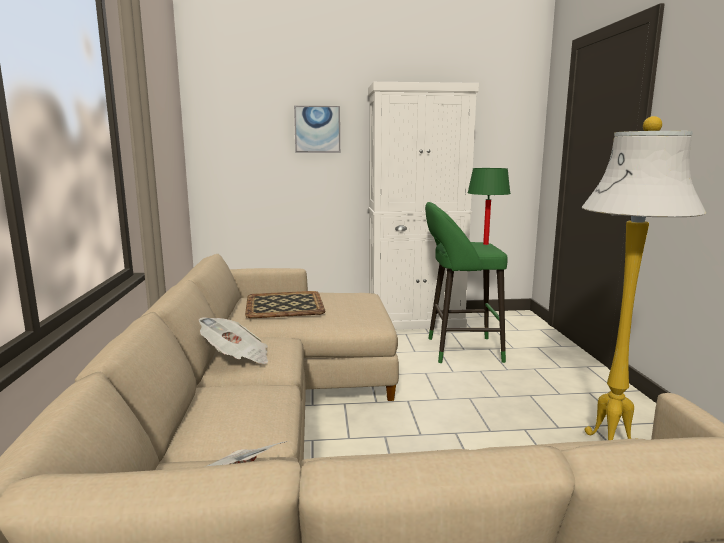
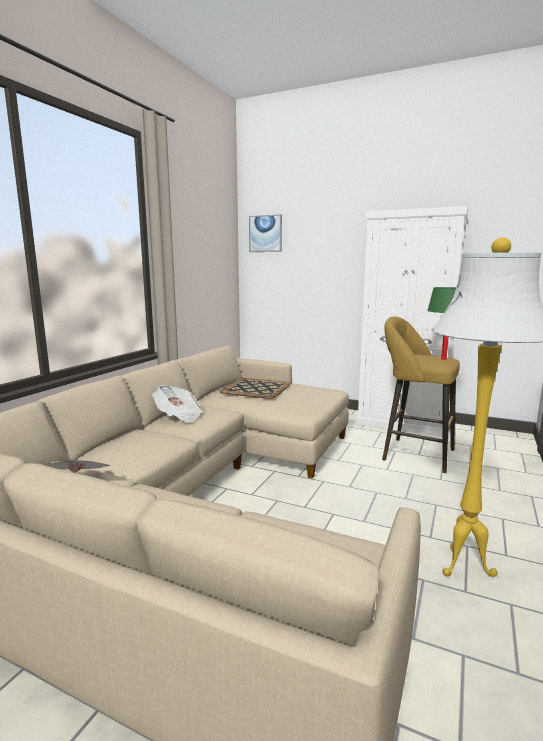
camera: 30 degrees right, 0 degrees up
(317, 129) = (332, 252): picture -> picture (265, 233)
(459, 350) = (413, 453): green stool -> yellow stool

